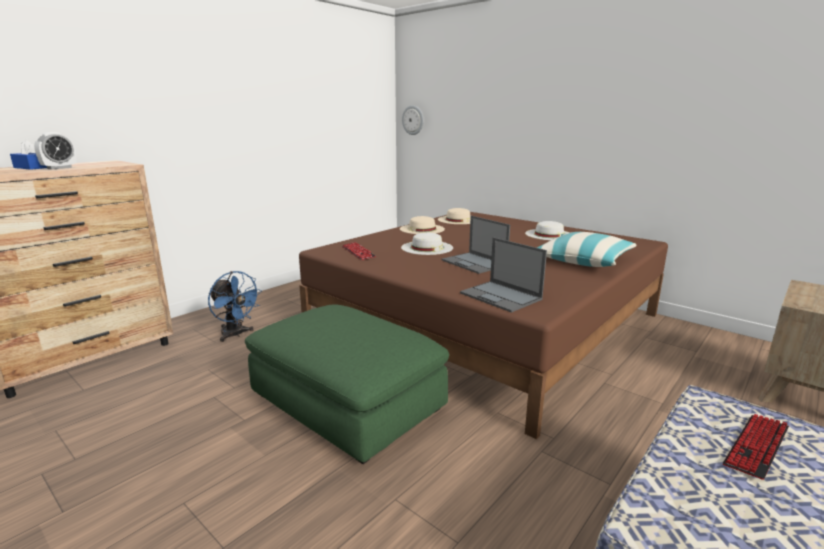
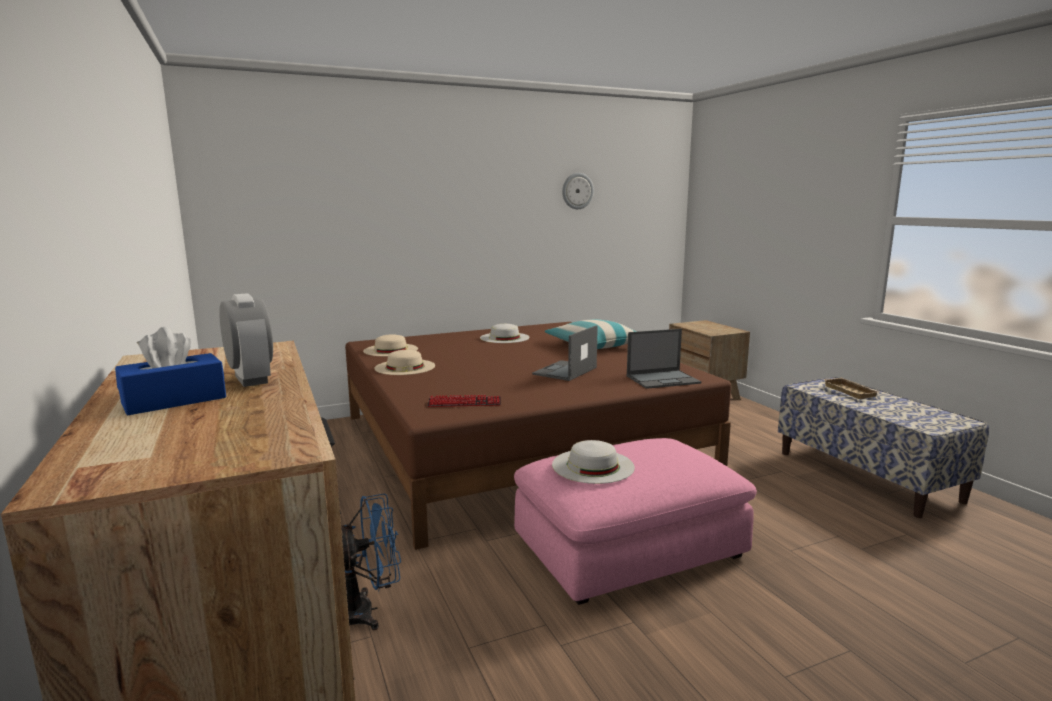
camera: 65 degrees left, 5 degrees down
(347, 401) = (628, 547): green ottoman -> pink ottoman
(413, 120) = (226, 227): wall clock -> wall clock (577, 191)
(427, 247) = (488, 376): white hat -> white hat (593, 465)
(474, 263) = (565, 371): laptop -> laptop turned 135 degrees clockwise
(756, 446) = (852, 392): keyboard -> beige tray

